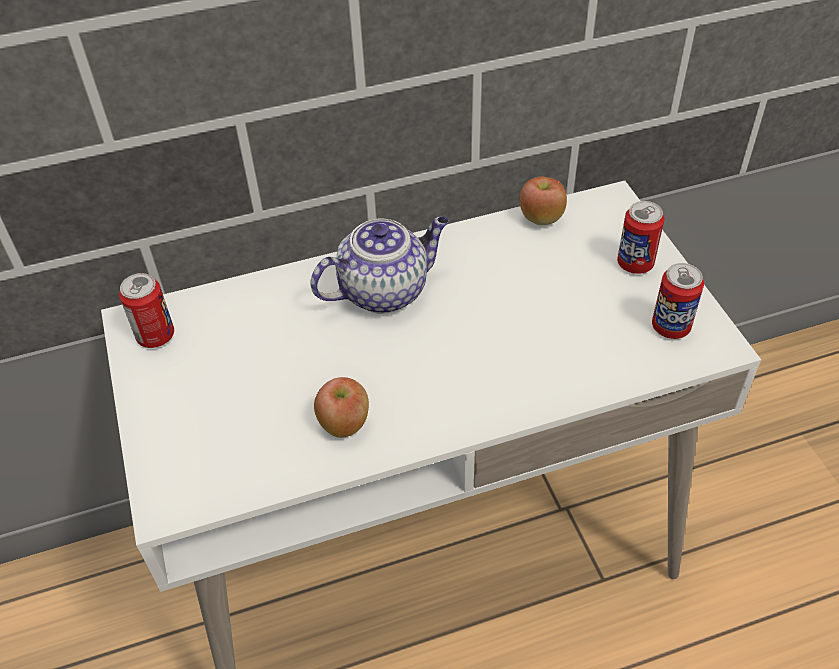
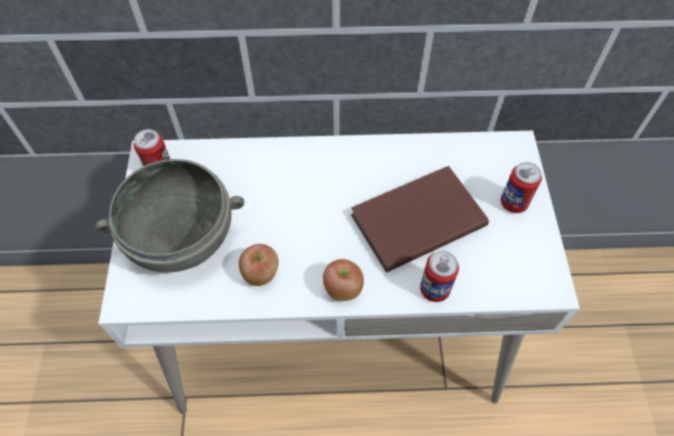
camera: 15 degrees right, 10 degrees up
(217, 407) = (182, 236): none -> grey bowl
(385, 290) = (325, 176): teapot -> none
(521, 311) = (415, 219): none -> brown book
(541, 218) = (457, 147): apple -> apple (343, 289)
(670, 327) = (520, 262): can -> can (434, 289)

